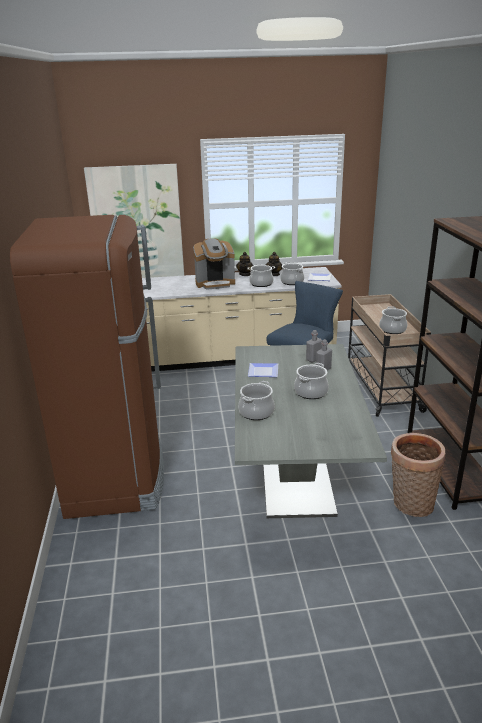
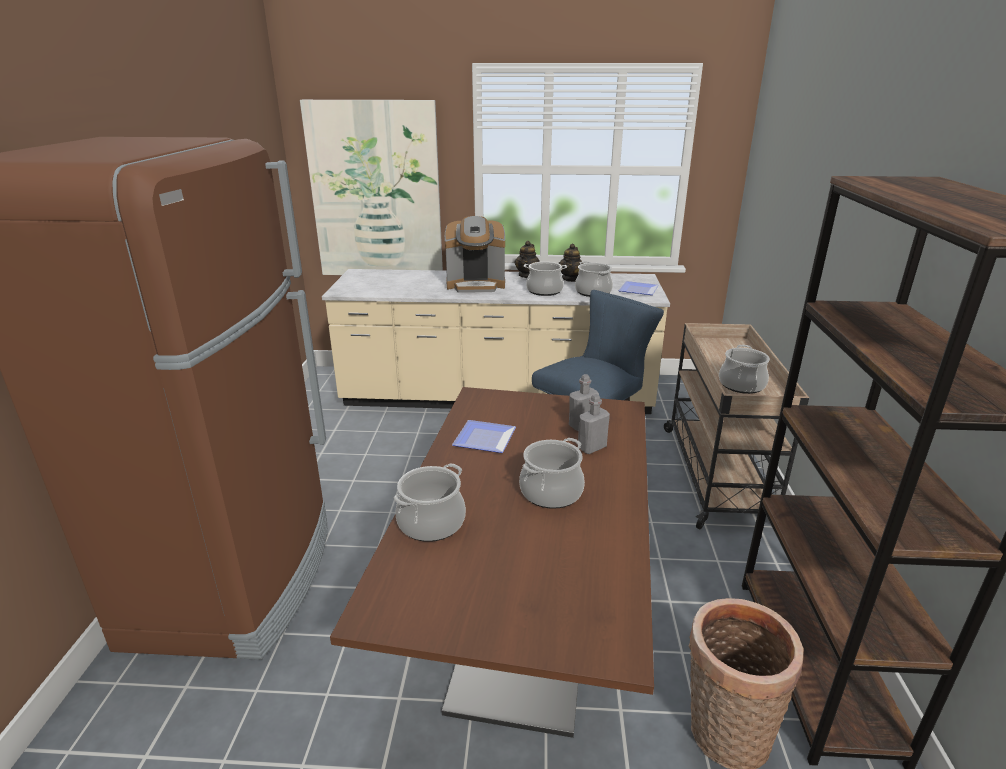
camera: 10 degrees right, 0 degrees up
(296, 476) = (524, 630): grey dining table -> brown dining table

